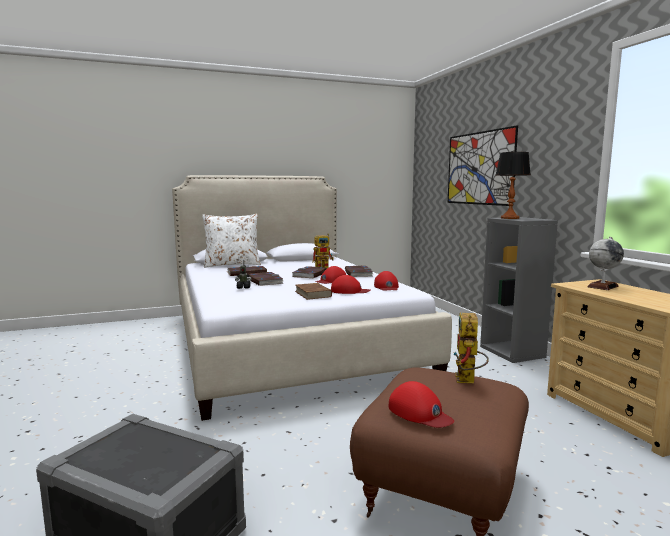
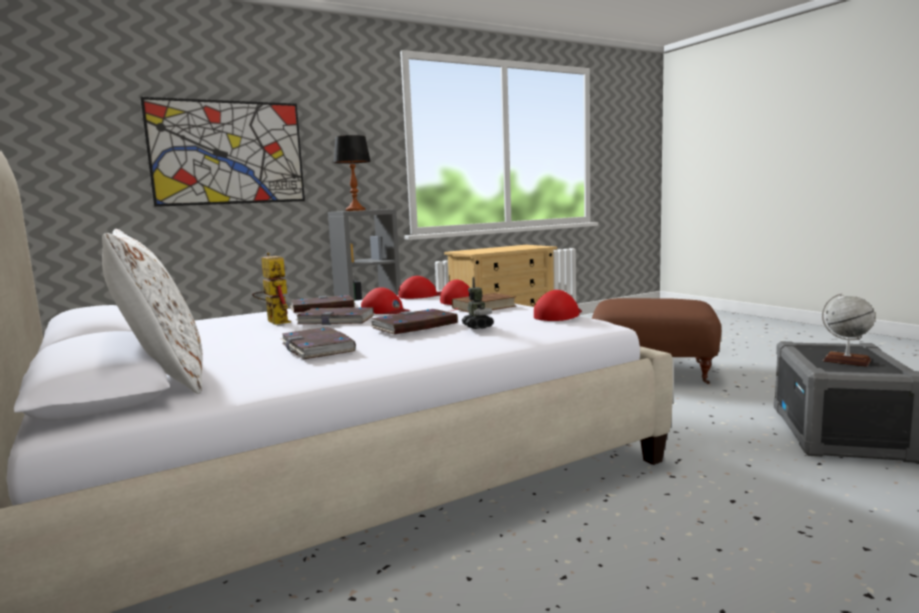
camera: 100 degrees left, 0 degrees up
(419, 412) = (689, 303): red cap -> red cap (559, 315)
(468, 381) = (624, 299): toy robot -> none
(602, 286) = (477, 251): globe -> globe (846, 361)

